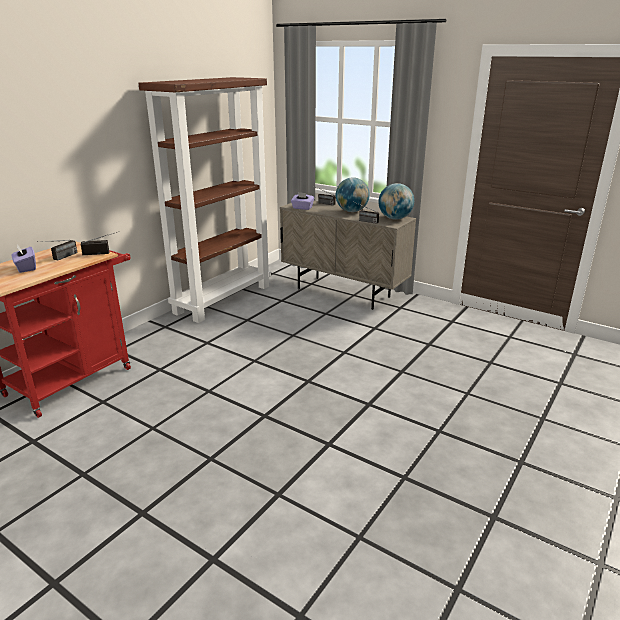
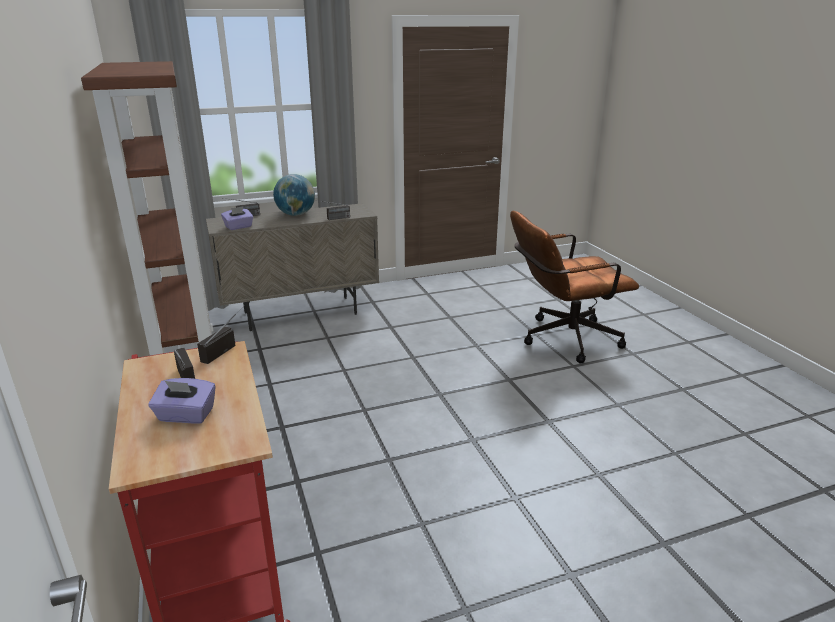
camera: 55 degrees left, 0 degrees up
(395, 218) = (350, 209): globe -> none
(480, 410) = (562, 339): none -> brown office chair

